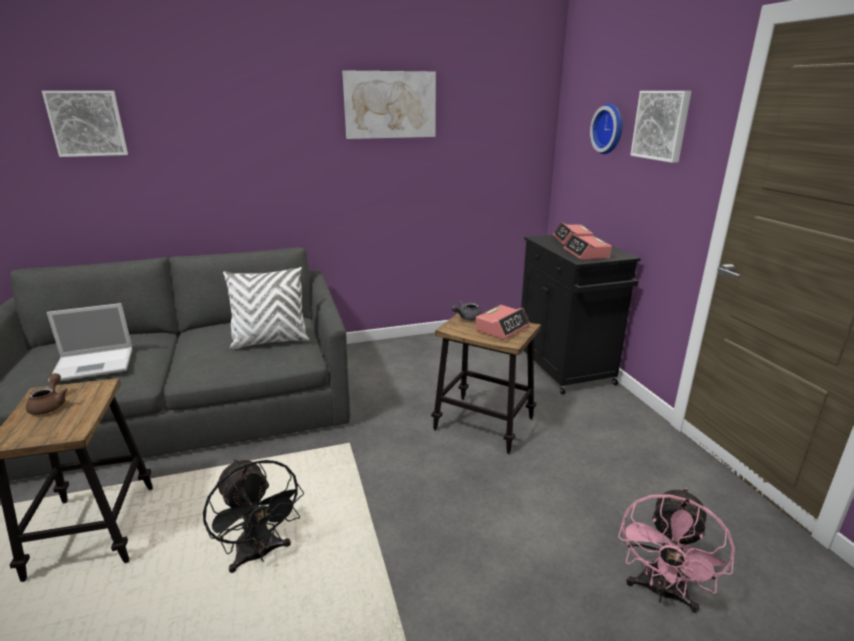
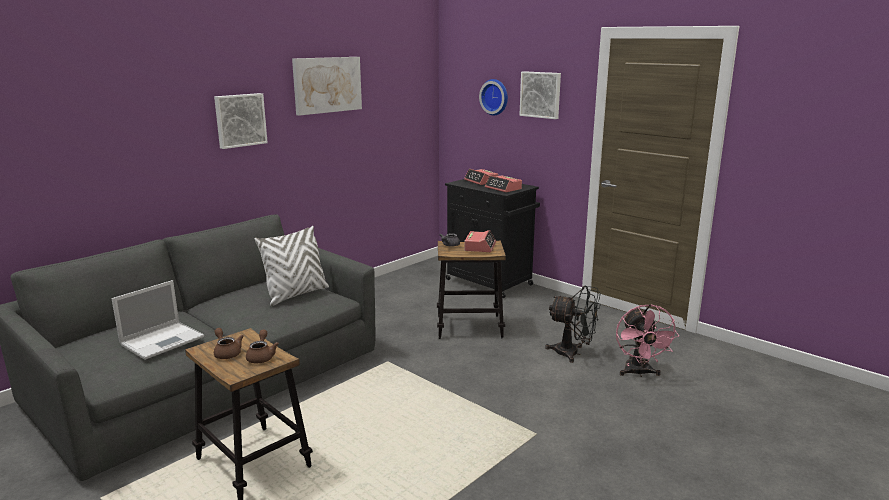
camera: 30 degrees left, 5 degrees down
(62, 423) = (261, 356): none -> brown teapot
(87, 123) = (79, 117): picture -> picture (240, 120)
(259, 555) = (401, 432): black fan -> black fan (573, 353)

